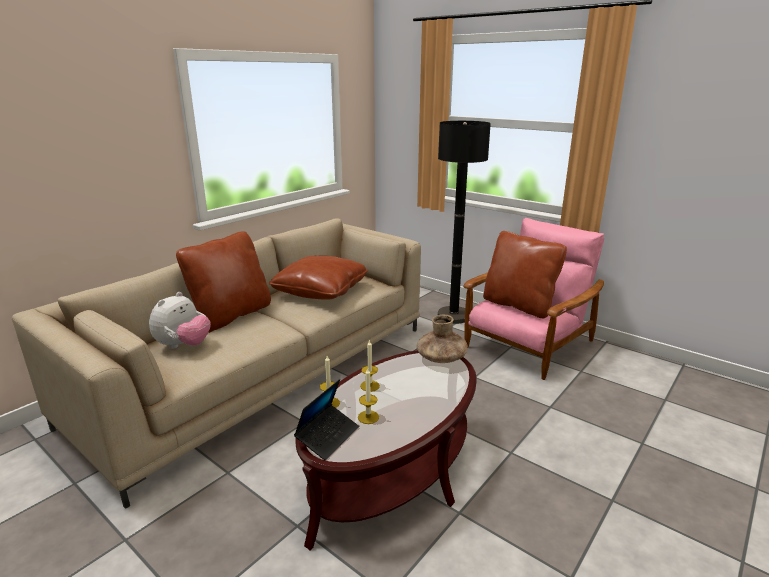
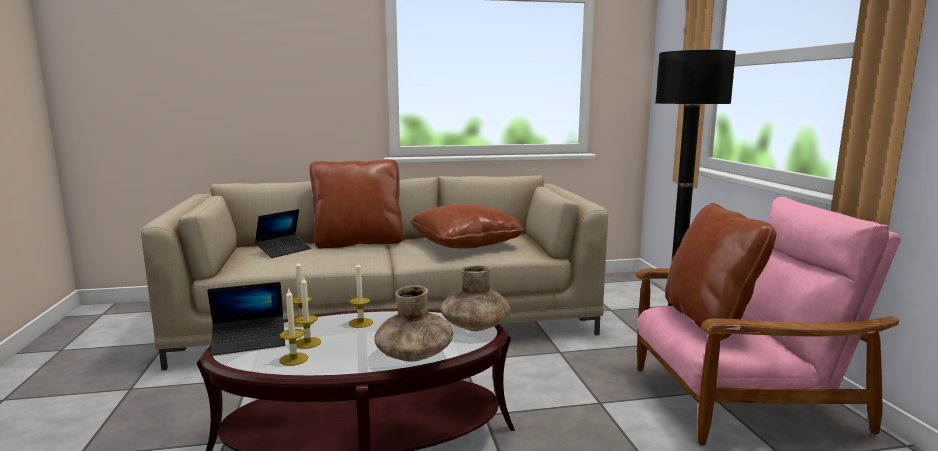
camera: 40 degrees right, 10 degrees down
(183, 346) = (284, 251): plush toy -> laptop
(385, 433) = (293, 359): none -> candle
(448, 394) = (414, 356): none -> brown vase

